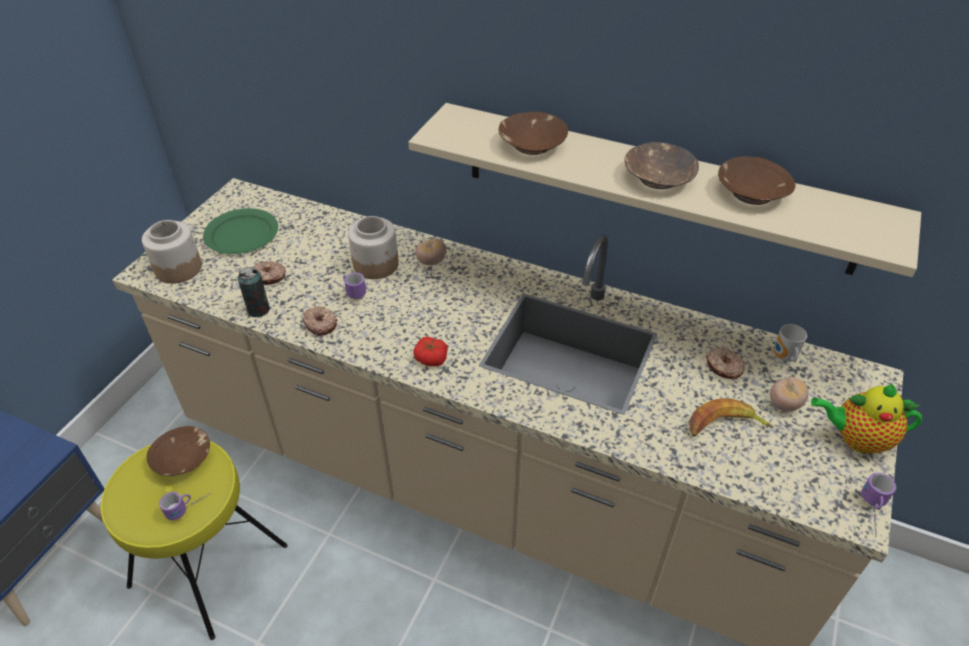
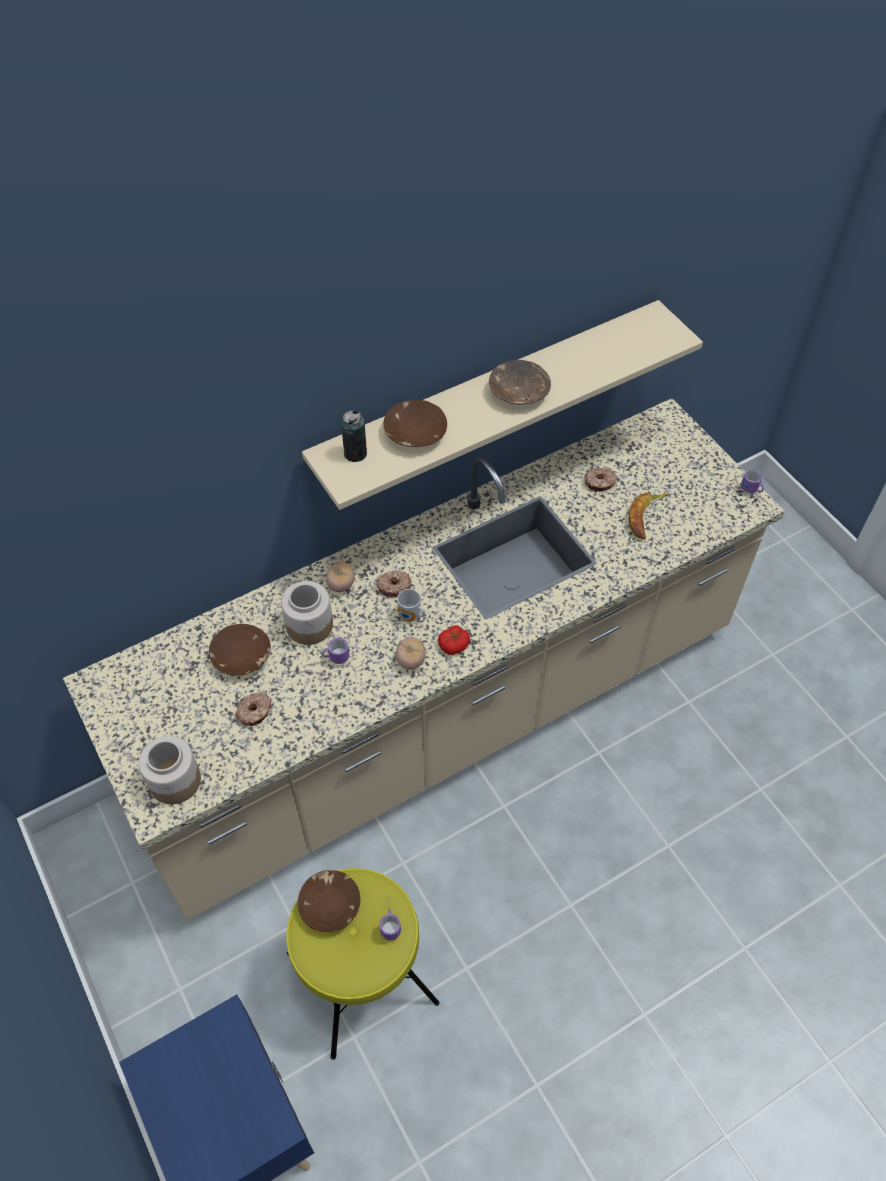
camera: 55 degrees left, 10 degrees up
(242, 235) = (170, 708): green plate -> none
(258, 310) = (293, 739): can -> can (355, 454)
(321, 324) = (352, 700): donut -> donut (394, 586)
(751, 193) = (576, 359): brown bowl -> brown bowl (241, 657)
(783, 358) = (616, 446): mug -> mug (410, 617)
(784, 404) = (652, 475): tomato -> tomato (411, 661)
(856, 439) = (703, 462): teapot -> none

